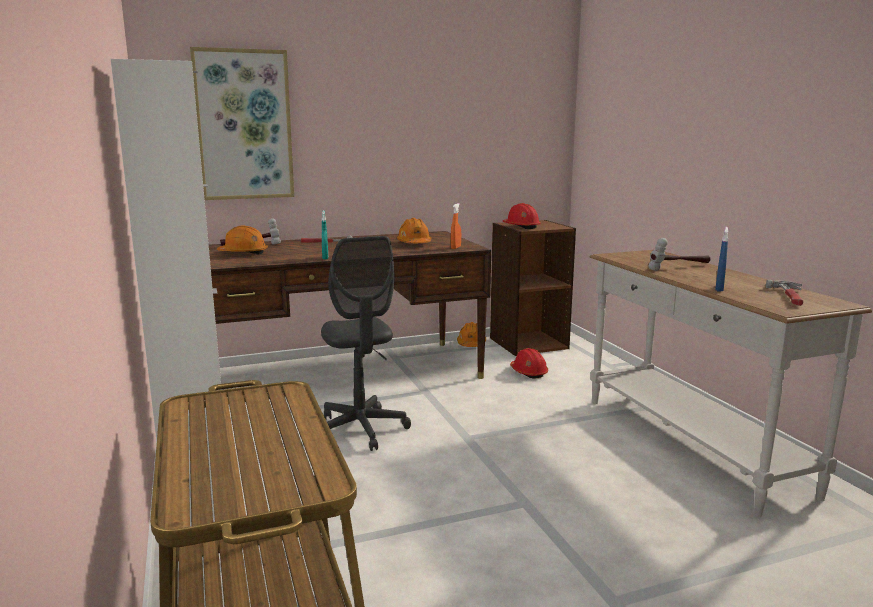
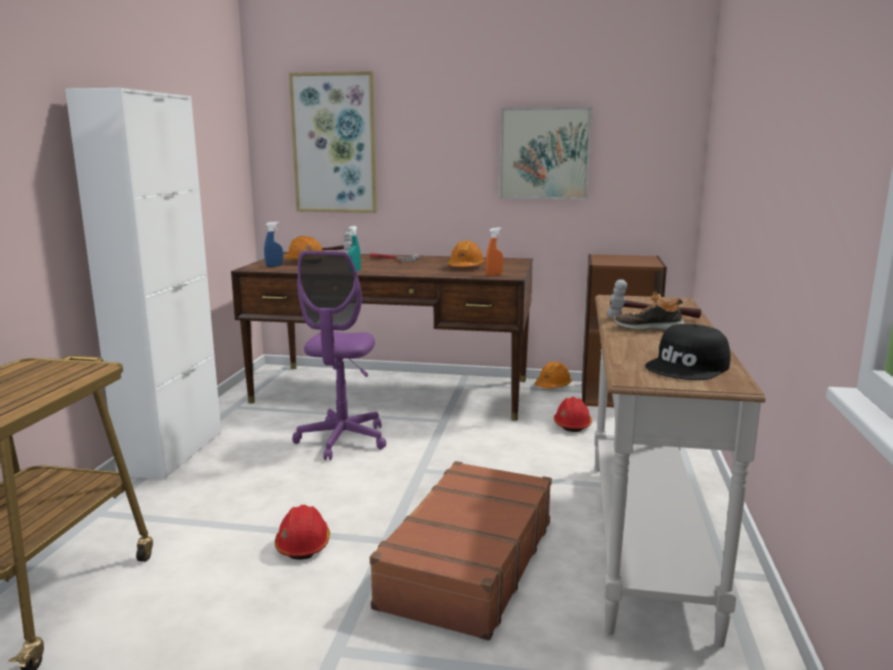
camera: 30 degrees right, 0 degrees up
(361, 429) = (342, 440): grey office chair -> purple office chair
(451, 134) = (544, 153): none -> picture
(521, 227) = (605, 260): red hard hat -> red hard hat (303, 544)
(607, 499) = (467, 562): none -> brown suitcase
(693, 274) = (647, 327): none -> shoe
(719, 289) = (625, 346): blue spray bottle -> blue spray bottle (274, 266)
(790, 297) = (688, 367): hammer -> black cap

